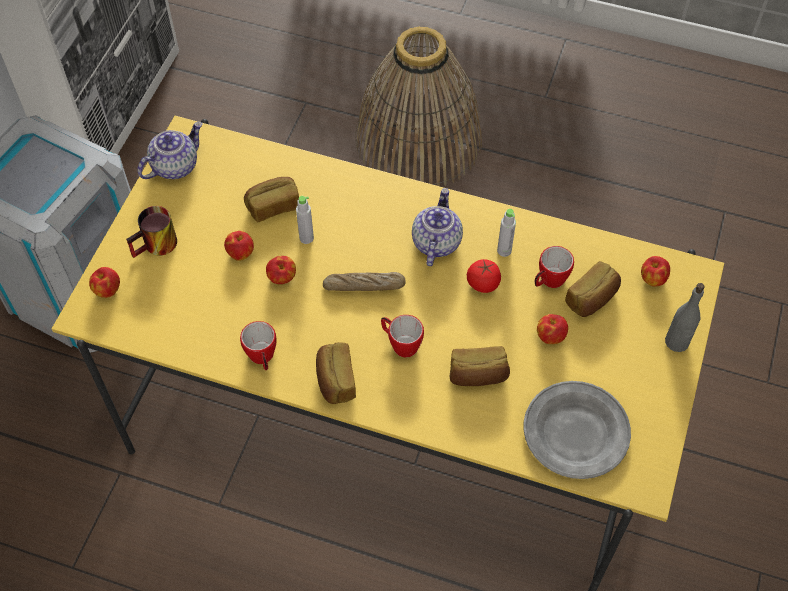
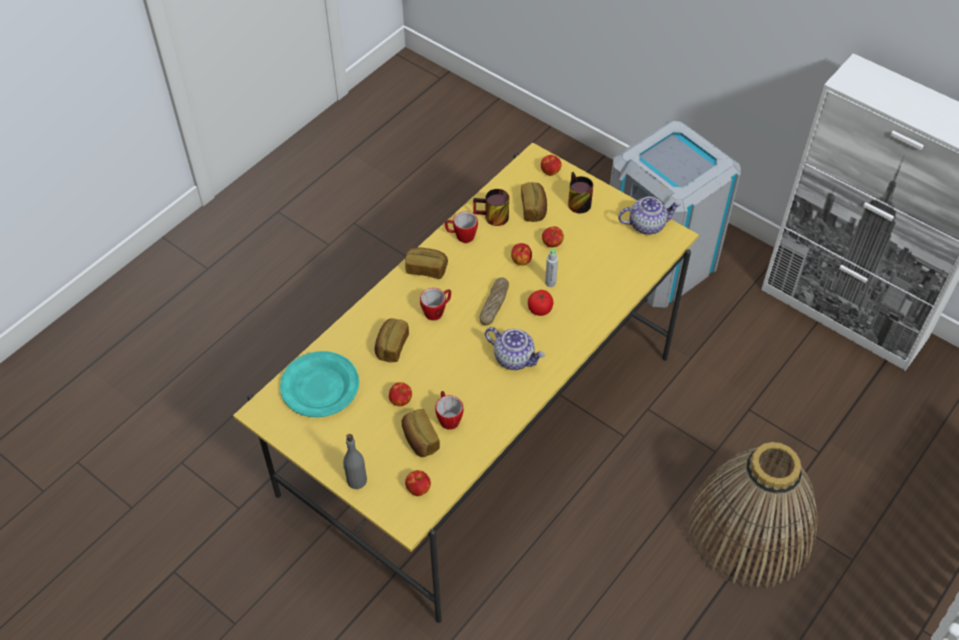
camera: 110 degrees right, 5 degrees down
(175, 166) = (647, 224): teapot -> teapot turned 75 degrees counterclockwise
(217, 332) = (492, 218): none -> mug
(273, 206) = (587, 271): bread -> bread (534, 209)
(483, 283) = (464, 375): tomato -> tomato (540, 309)
(504, 250) = (488, 398): grey bottle -> none
(575, 432) = (320, 386): grey plate -> turquoise plate

